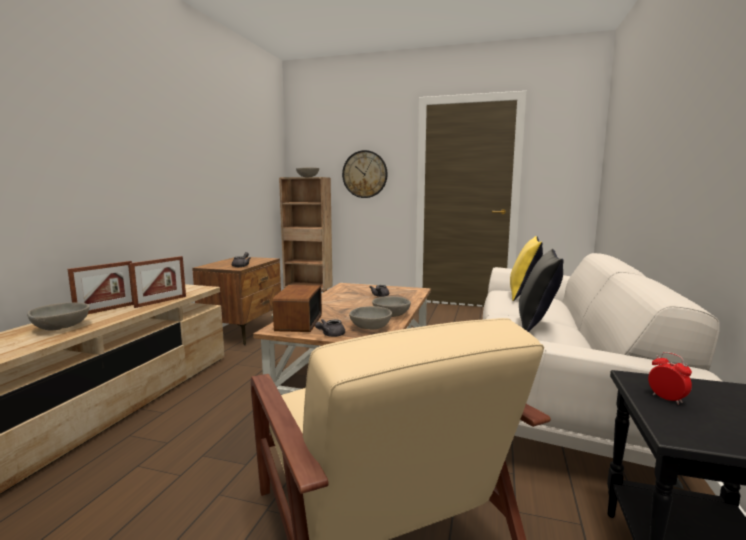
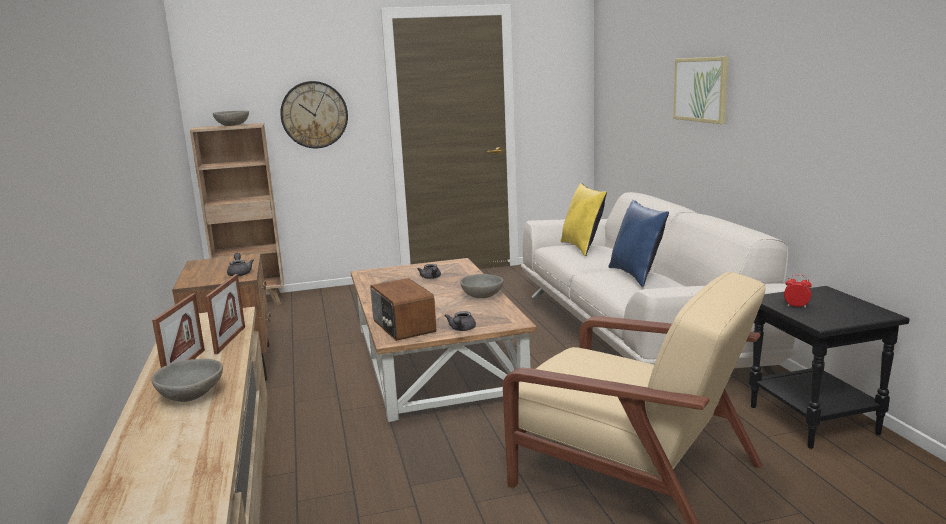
camera: 30 degrees left, 5 degrees up
(370, 328) = (485, 313): grey bowl -> none
(536, 325) = (637, 275): black pillow -> blue pillow
(667, 143) = (701, 89): none -> picture

